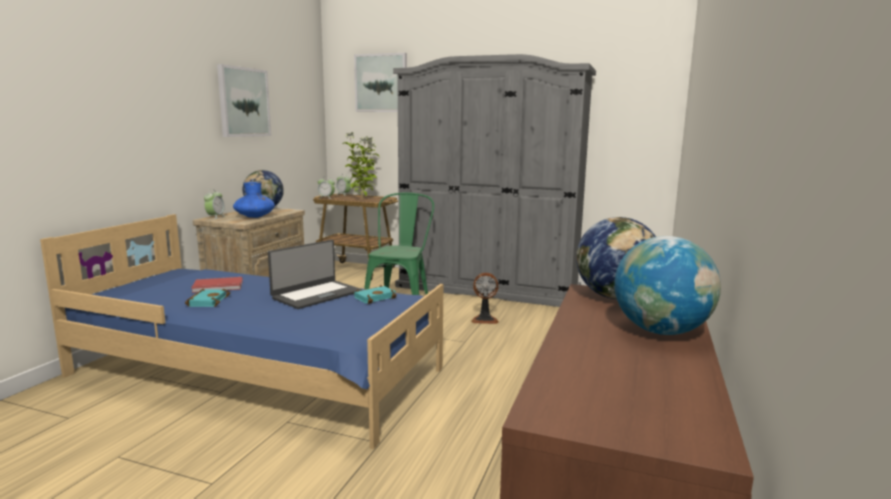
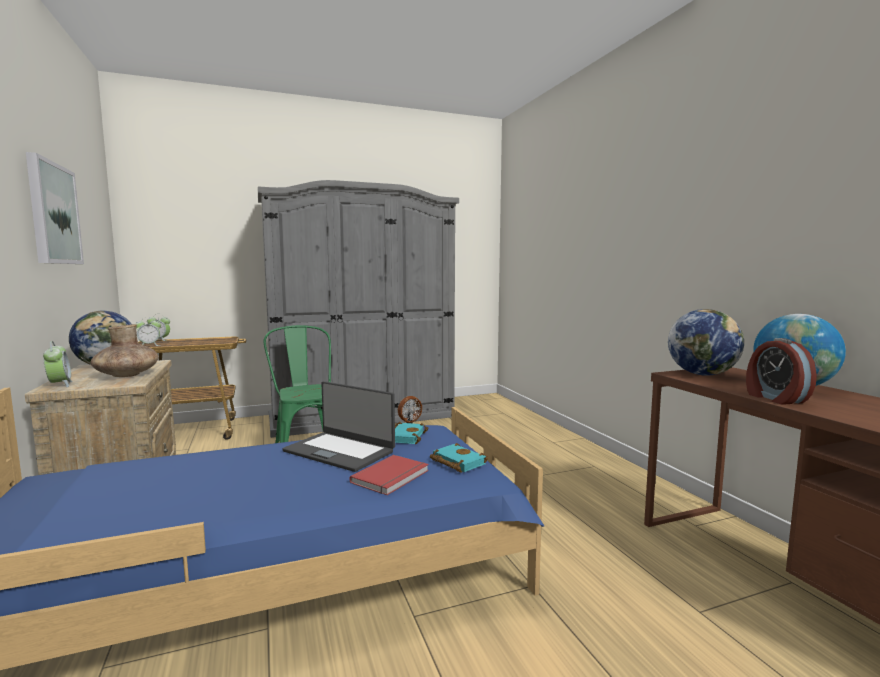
camera: 40 degrees left, 5 degrees down
(207, 301) = (216, 499): turquoise book -> turquoise book (456, 462)
(218, 287) = (183, 479): red book -> red book (392, 477)
(254, 216) = (127, 375): blue vase -> brown vase
(316, 295) = (340, 451): laptop -> laptop turned 120 degrees clockwise
(362, 199) = (199, 342): potted plant -> none
(381, 83) = (202, 205): picture -> none
(574, 331) = (775, 398): none -> alarm clock

